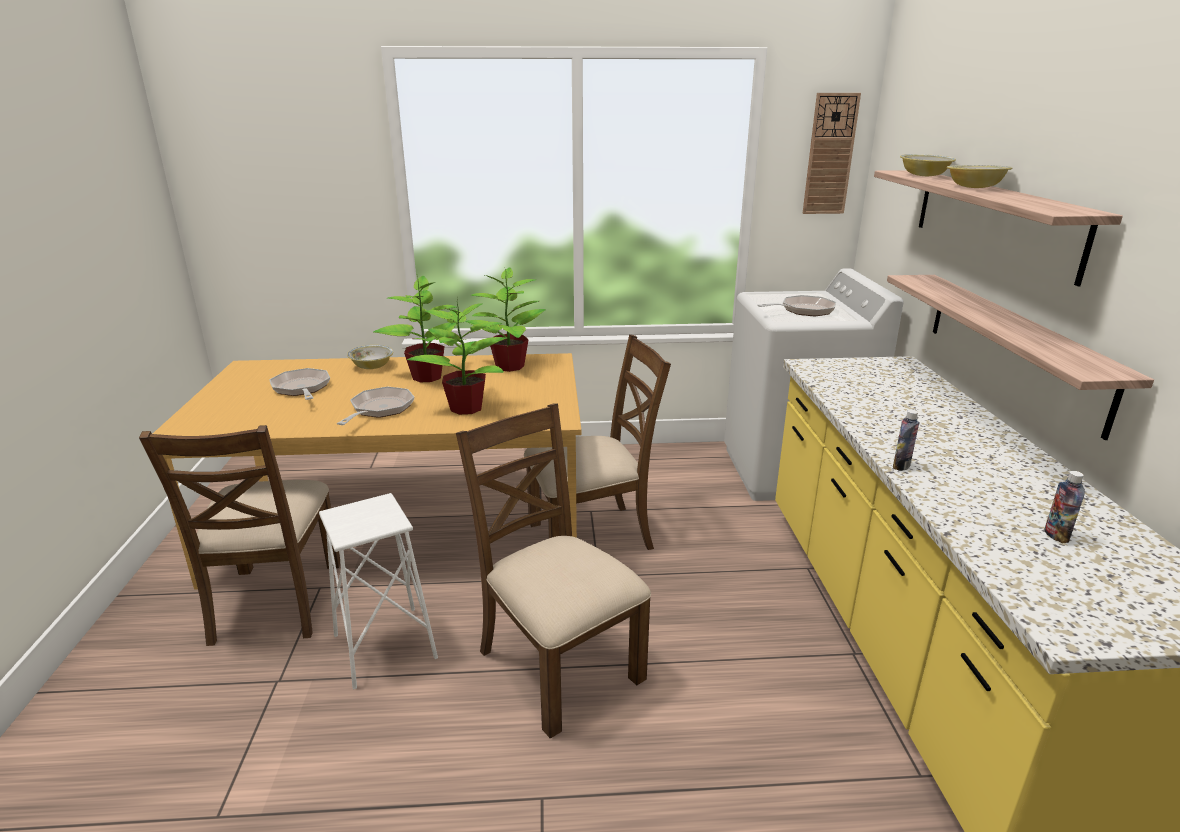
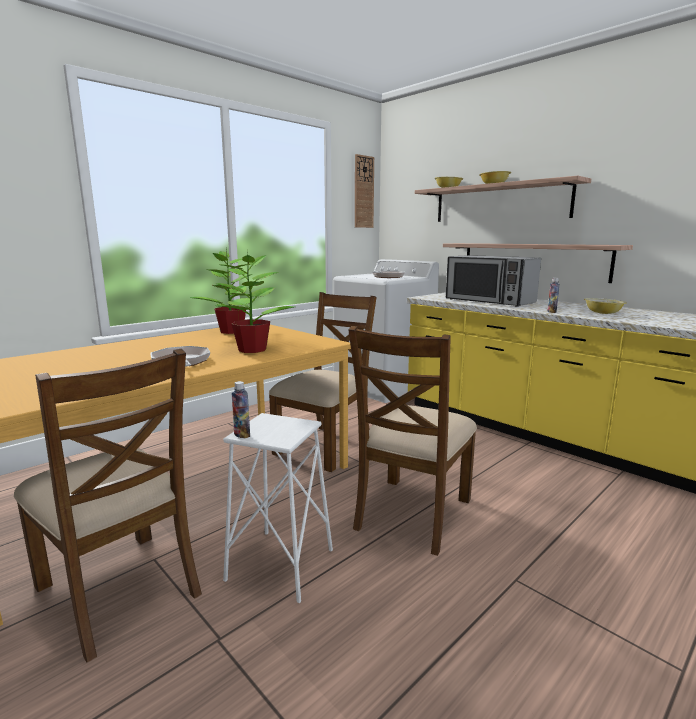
camera: 40 degrees left, 10 degrees down
(302, 389) = (66, 368): frying pan -> none
(372, 366) = (109, 348): bowl -> bowl (603, 313)
(427, 376) = (177, 344): potted plant -> none
(558, 664) = (412, 513): brown chair -> brown chair turned 75 degrees counterclockwise
(883, 404) = (489, 301): none -> microwave
(1056, 535) = (645, 315): bottle -> bottle (242, 435)

